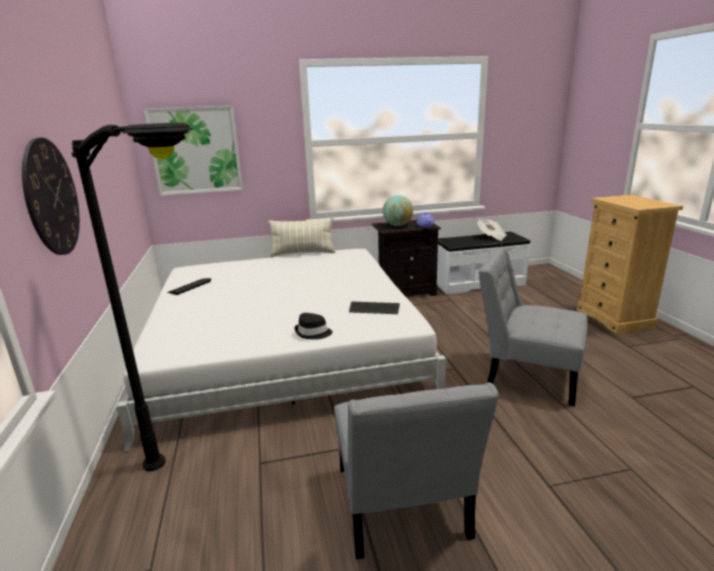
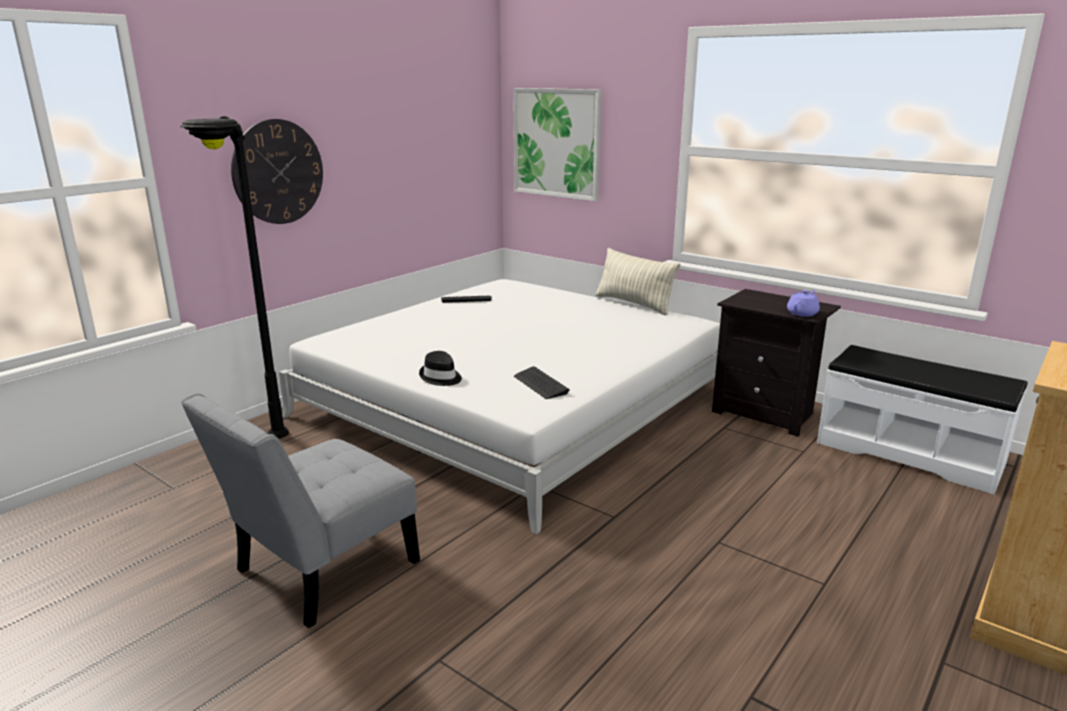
camera: 50 degrees right, 0 degrees up
(398, 225) = (768, 301): globe -> none
(491, 237) = (952, 374): newspaper -> none
(526, 375) = (677, 576): grey chair -> none

